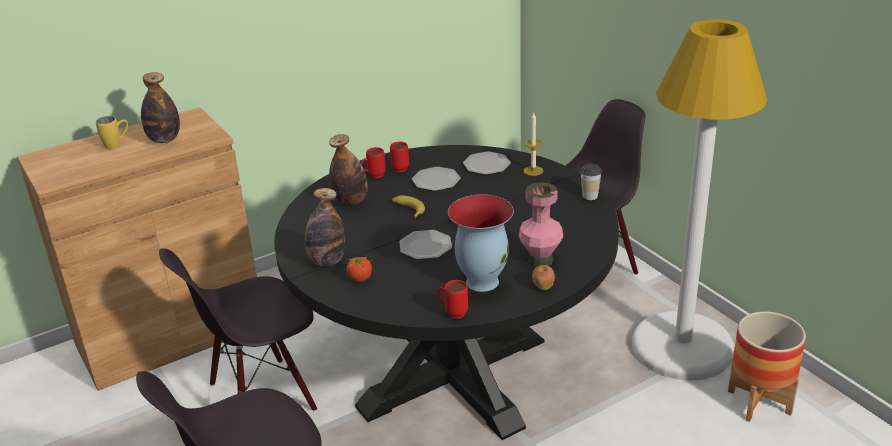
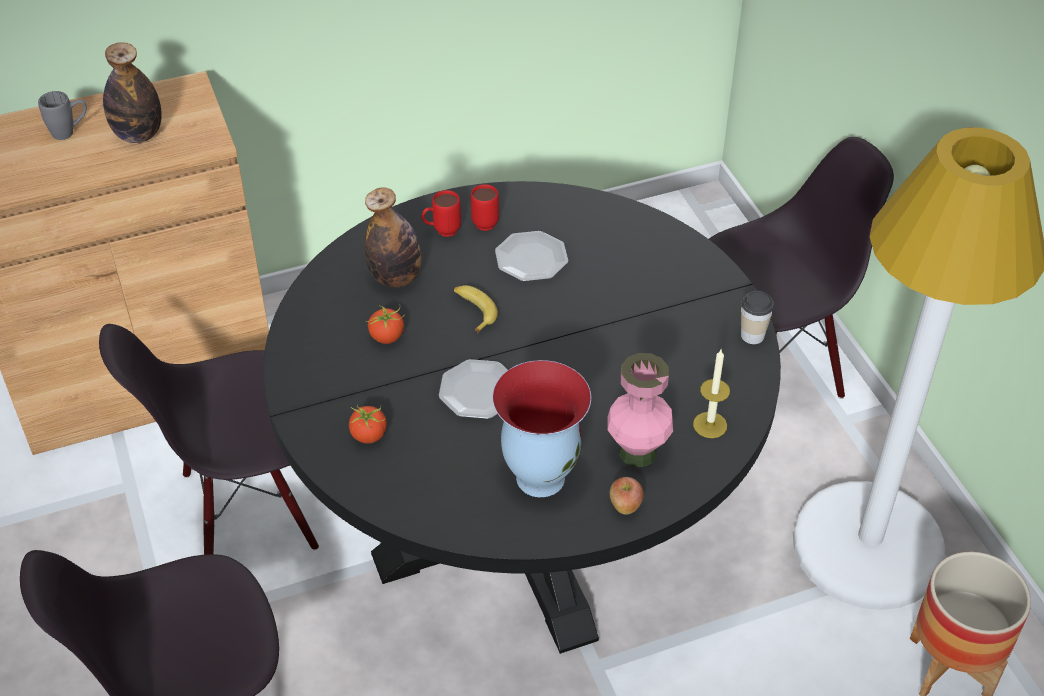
camera: 10 degrees right, 15 degrees up
(117, 144) = (70, 132): yellow mug -> grey mug
(327, 261) = (331, 392): bottle -> none
(355, 230) = (387, 336): none -> tomato
(452, 313) = (481, 529): red mug -> none
(487, 165) = (616, 240): plate -> none
(533, 171) = (683, 265): candle -> candle (710, 425)

